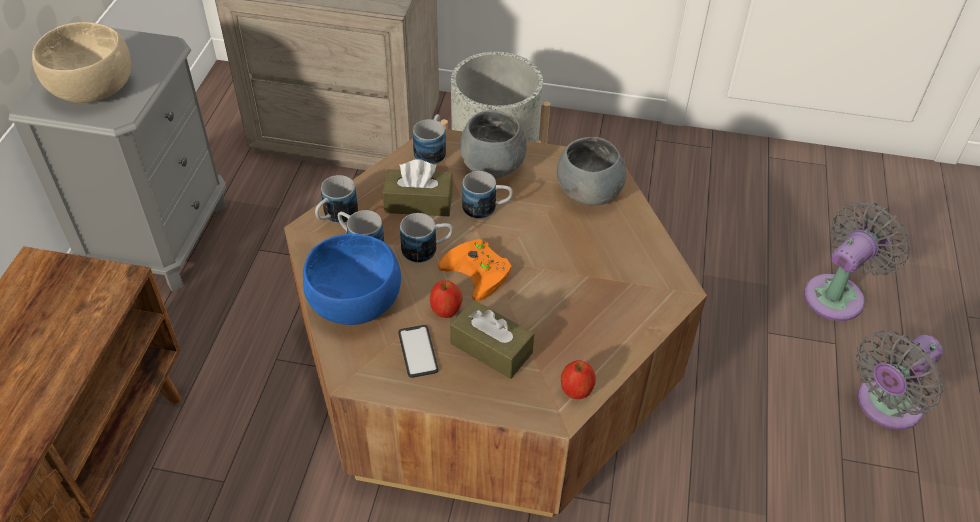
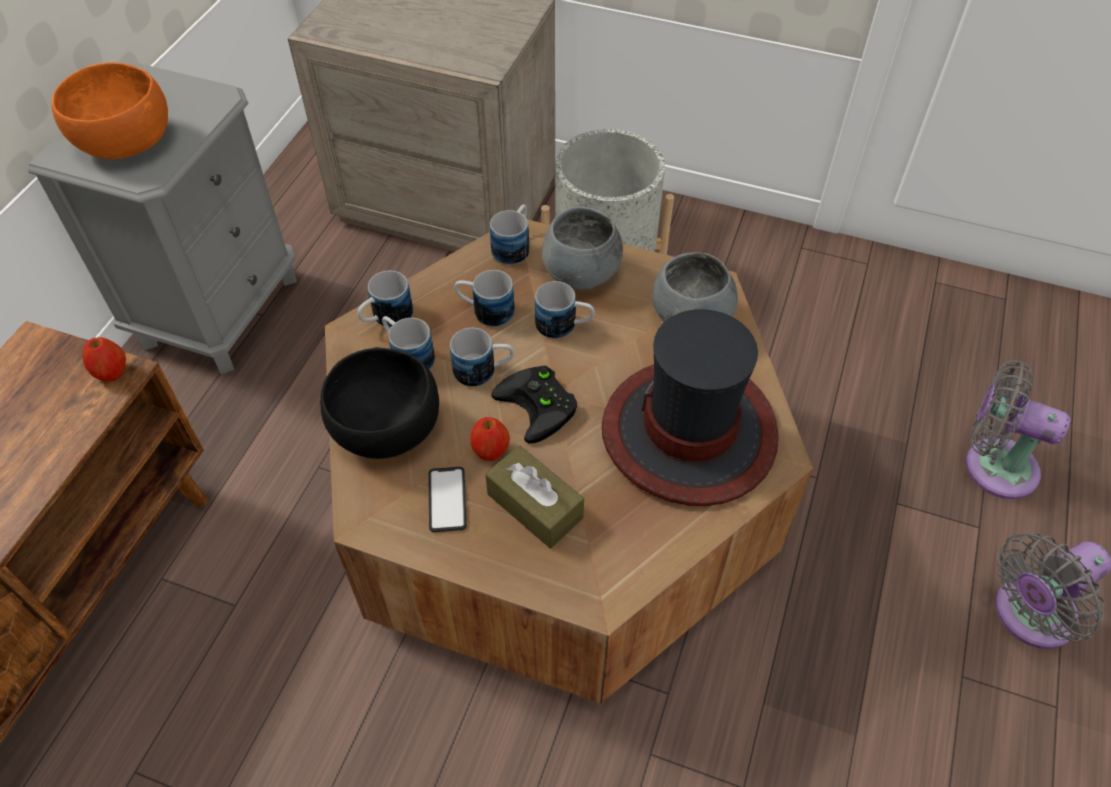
camera: 10 degrees right, 5 degrees up
(93, 89) = (127, 143): beige bowl -> orange bowl
(356, 303) = (387, 429): blue bowl -> black bowl
(418, 203) = (485, 311): brown tissue box -> mug
(480, 272) = (541, 406): orange game controller -> black game controller
(576, 390) = (627, 574): apple -> apple (112, 373)
(605, 279) = (690, 433): none -> hat
(838, 294) = (993, 465): grey fan -> grey fan turned 120 degrees counterclockwise

